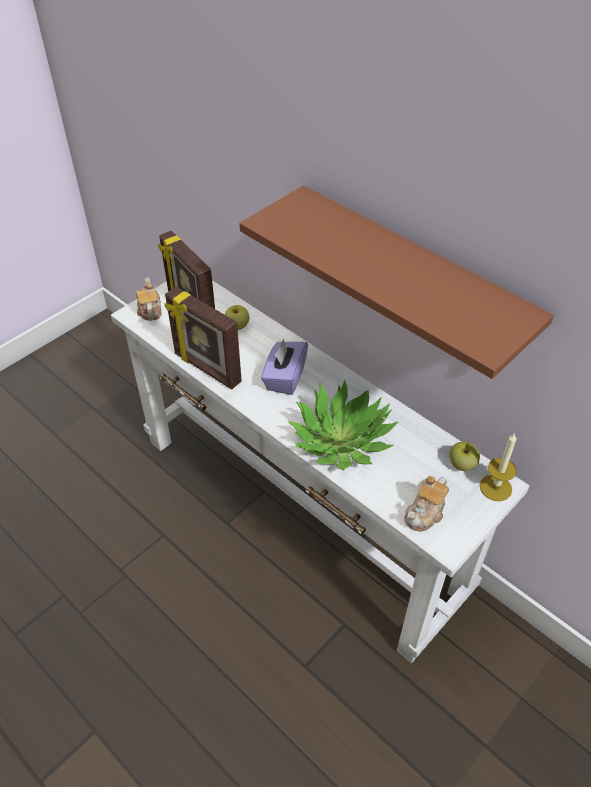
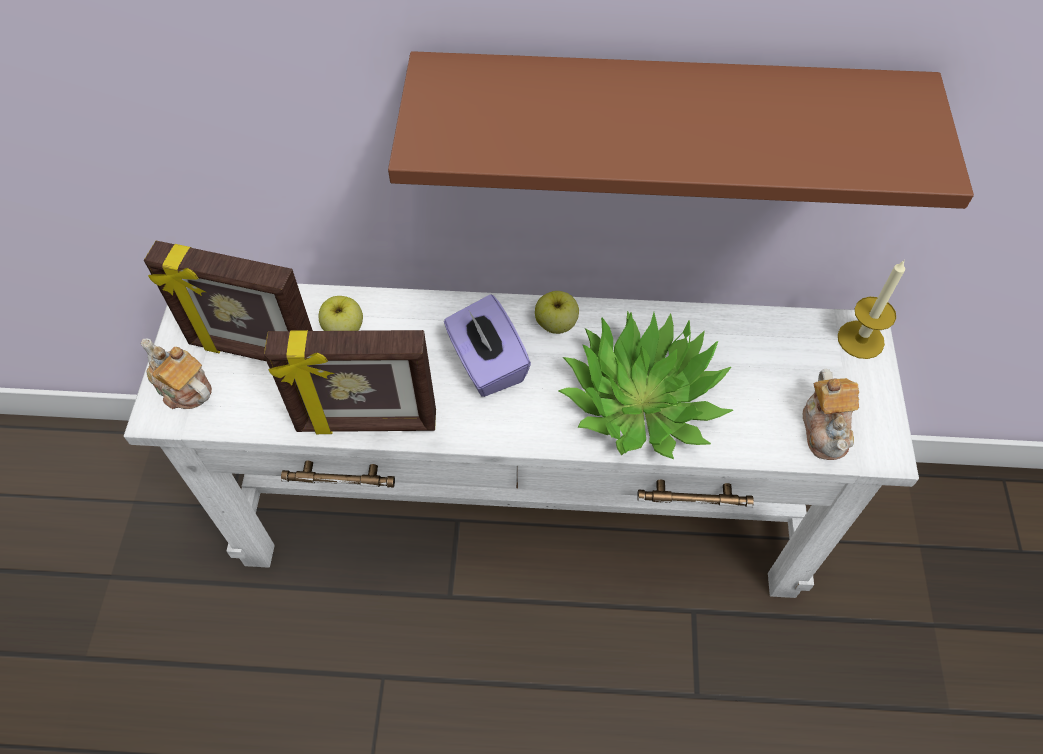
camera: 40 degrees left, 10 degrees up
(462, 465) = (801, 336): apple -> apple (556, 324)

